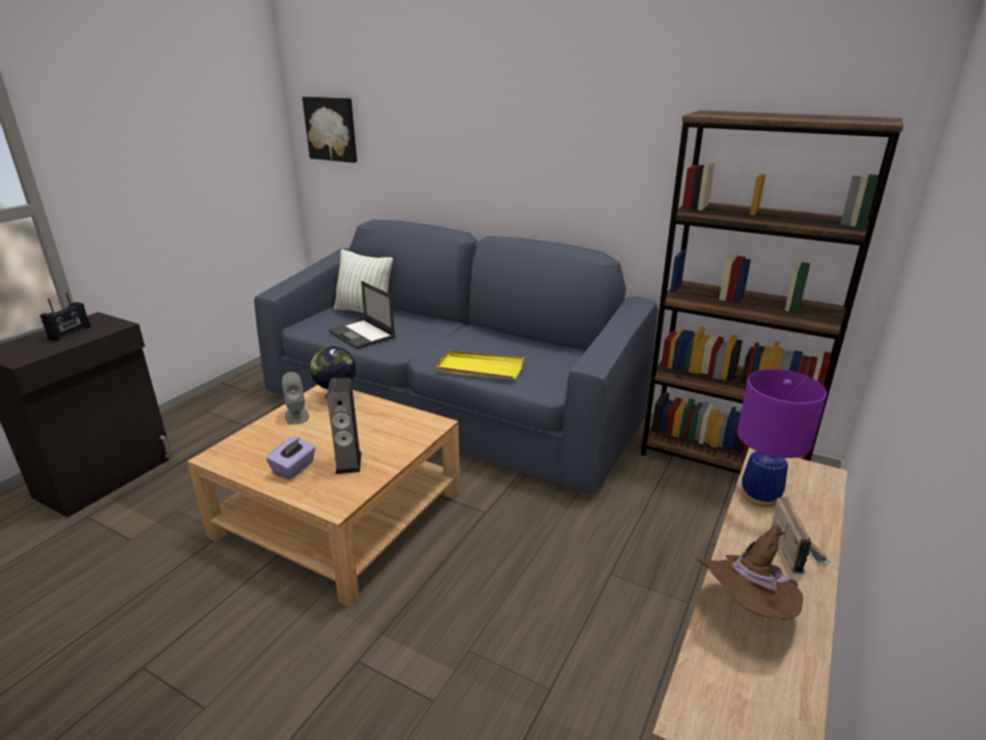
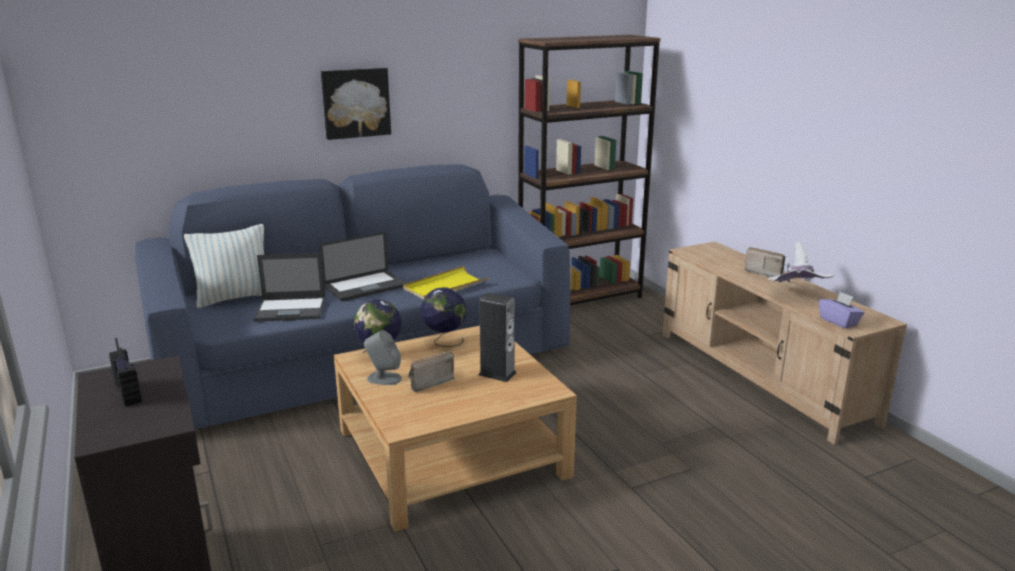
camera: 55 degrees left, 5 degrees down
(294, 468) = (475, 396): purple tissue box -> purple tissue box (839, 321)
(304, 437) = (428, 383): none -> radio
(332, 129) = (102, 95): picture -> picture (355, 103)
(391, 414) = (444, 341): none -> globe
(435, 341) = (365, 287): none -> laptop
(745, 610) = (796, 296): brown hat -> white hat
(759, 497) = (717, 264): purple table lamp -> none

